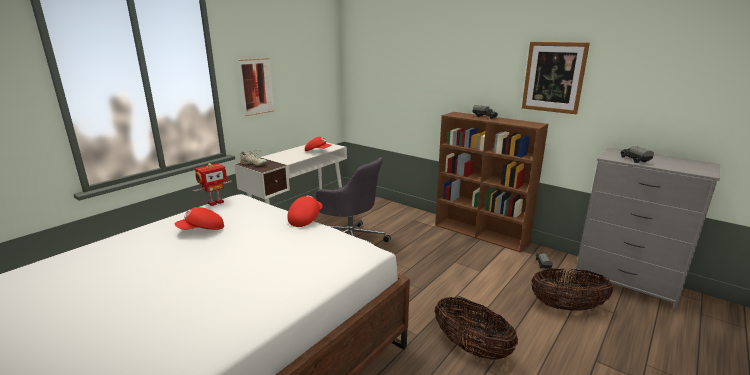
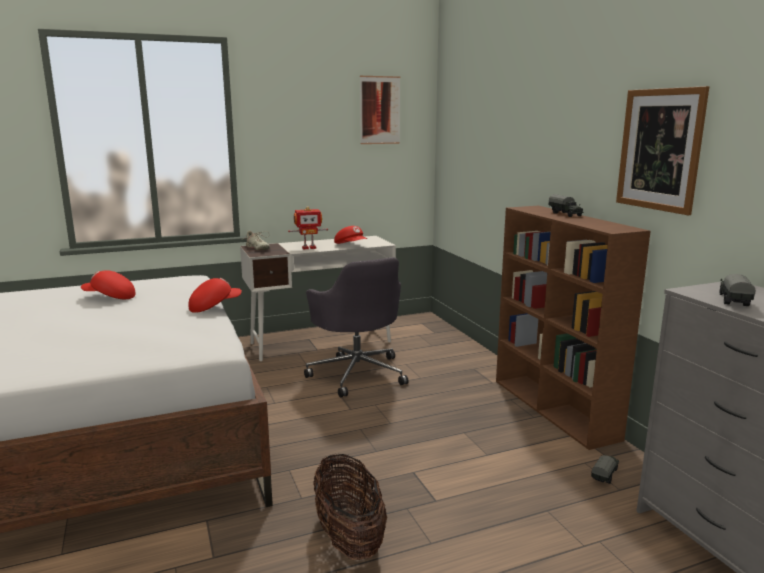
camera: 30 degrees right, 5 degrees down
(215, 202) = (165, 277): toy robot -> toy robot (309, 248)
(257, 86) = (291, 155): picture -> picture (380, 110)
(566, 307) = (565, 543): basket -> none

